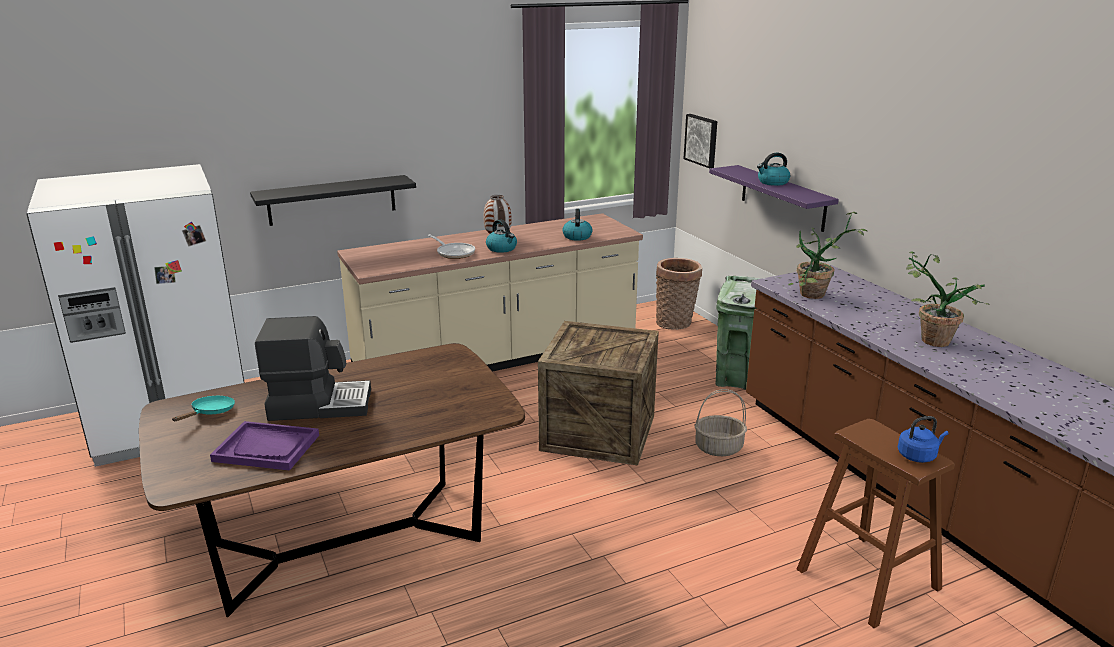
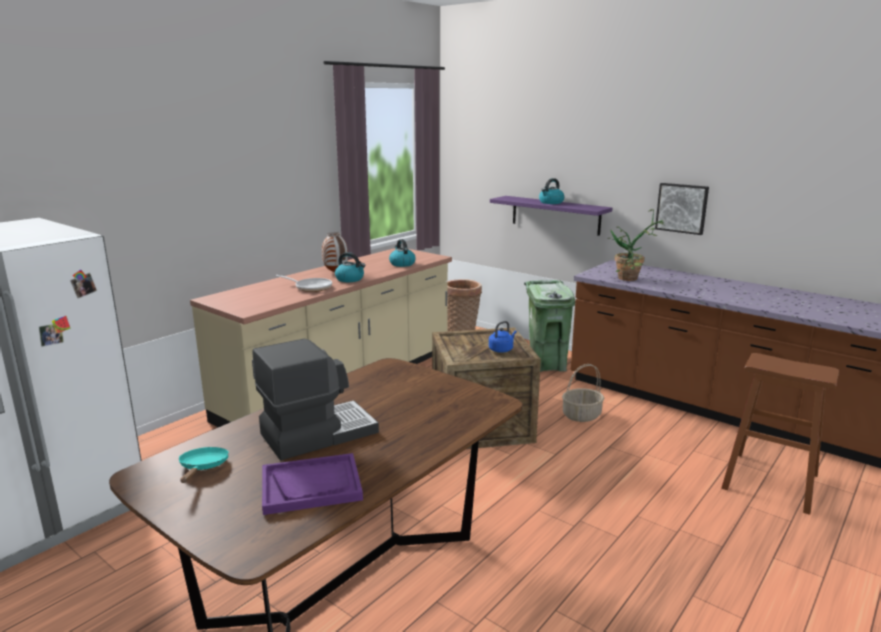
camera: 25 degrees left, 5 degrees down
(332, 200) = (175, 250): black shelf -> none
(702, 140) = (464, 181): picture -> picture (682, 208)
(918, 456) = (815, 369): blue kettle -> blue kettle (501, 349)
(927, 339) = (738, 293): potted plant -> none

